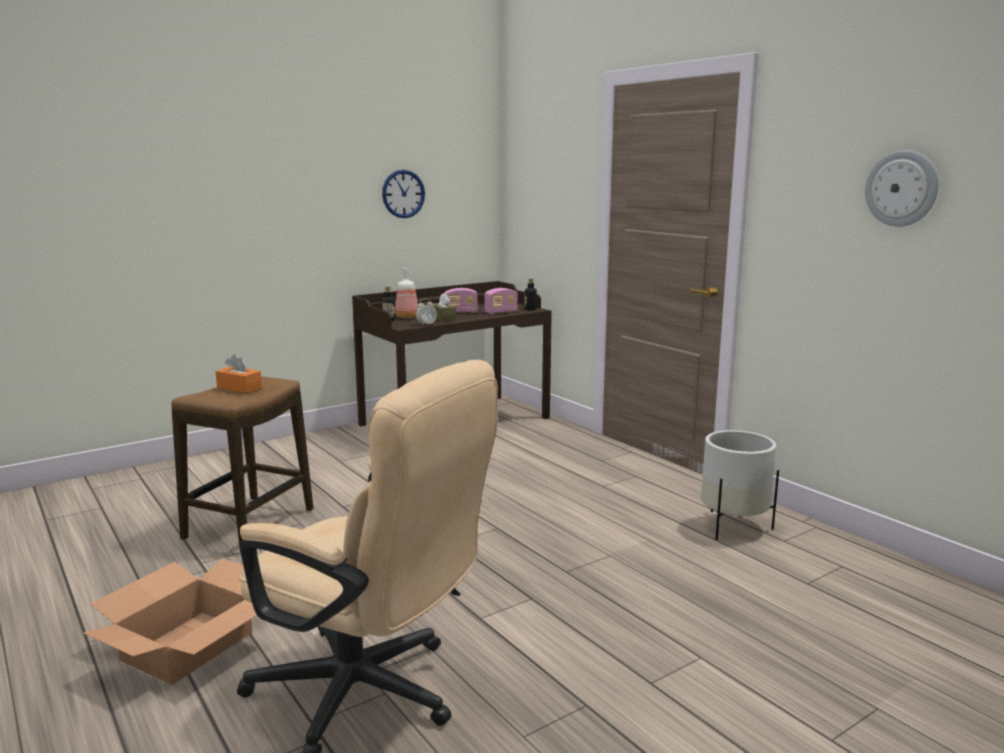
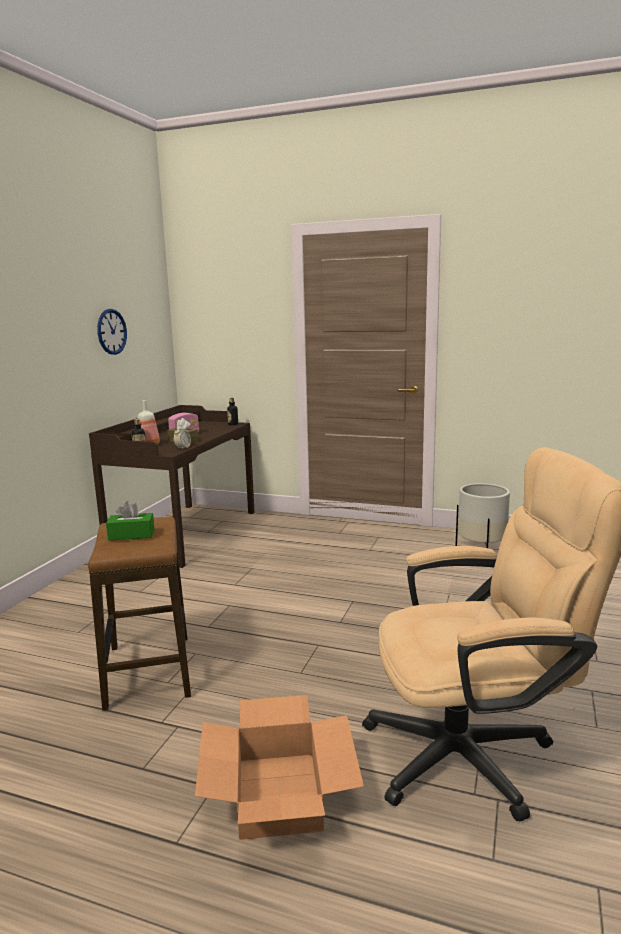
camera: 35 degrees left, 0 degrees up
(239, 388) = (131, 535): orange tissue box -> green tissue box
(501, 312) = (216, 430): radio -> none
(902, 188) = (563, 307): wall clock -> none

